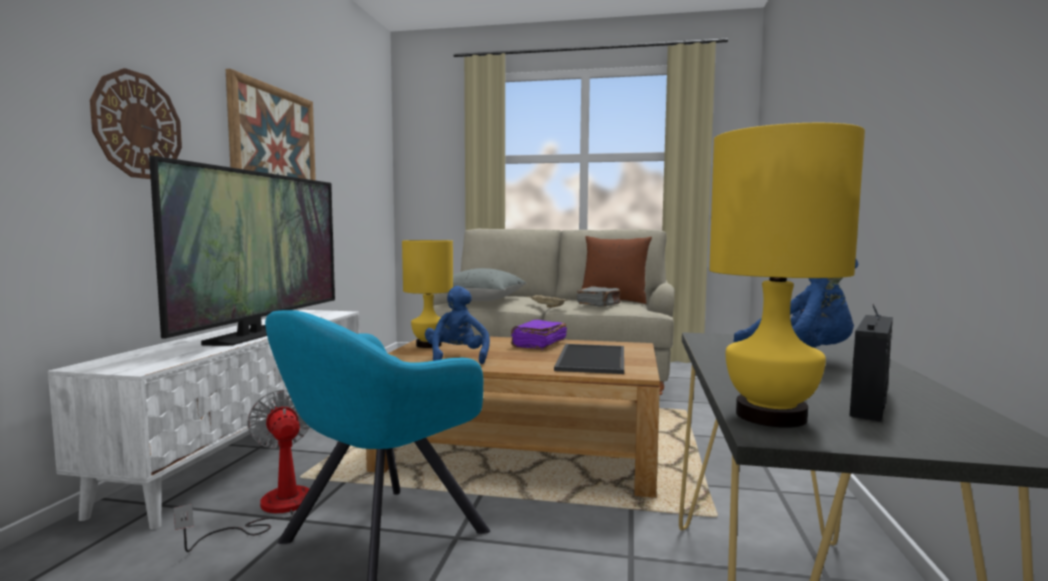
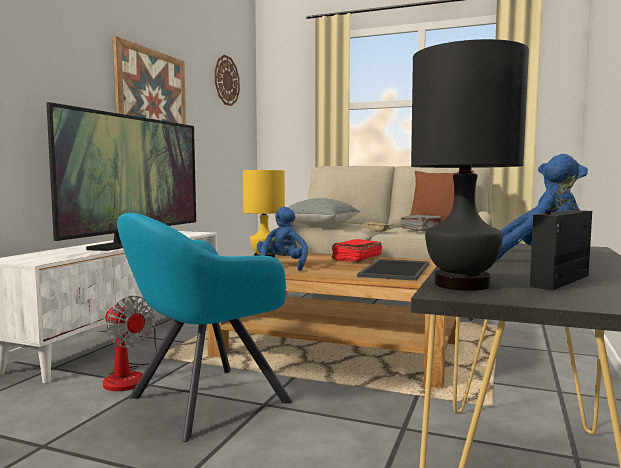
camera: 10 degrees right, 0 degrees up
(137, 125) = (44, 81): wall clock -> wall clock (226, 80)
(271, 510) = (130, 376): fan -> fan turned 150 degrees clockwise
(538, 344) = (356, 259): purple book -> red book
(772, 415) = (463, 284): yellow table lamp -> black table lamp

